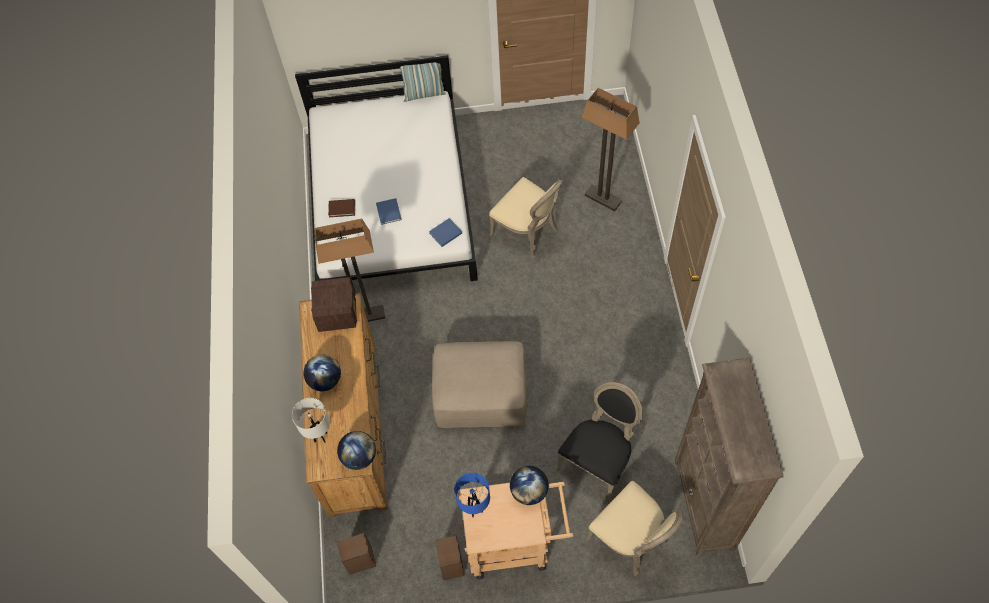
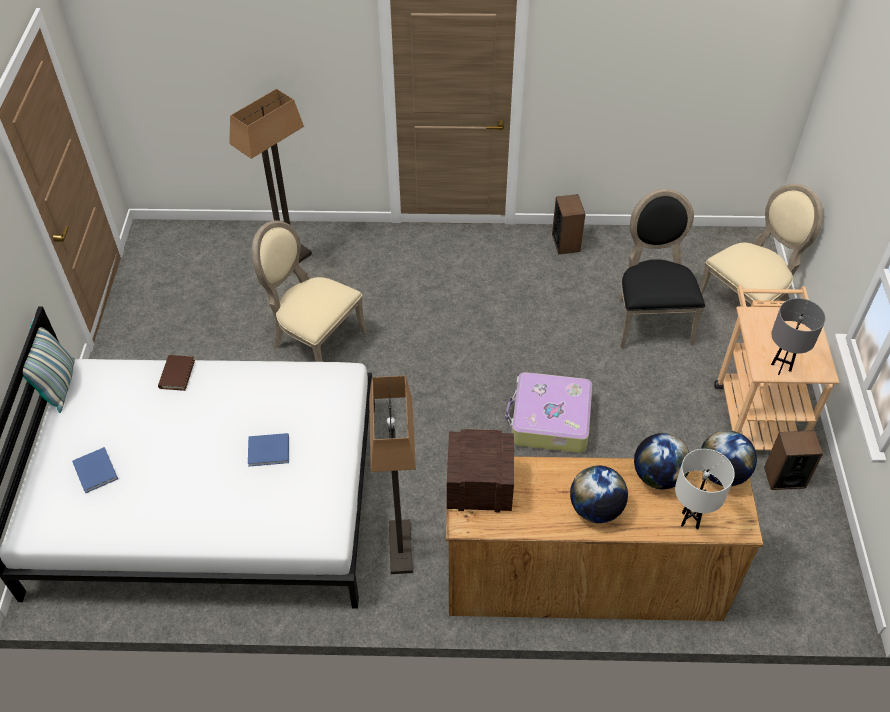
camera: 85 degrees left, 10 degrees down
(342, 209) = (241, 513): brown book -> brown book (177, 374)
(360, 560) = (786, 583): speaker -> speaker (566, 243)
(445, 233) = (331, 385): blue book -> blue book (96, 472)
(475, 509) = (781, 367): blue table lamp -> grey table lamp
(480, 393) = (549, 421): beige ottoman -> suitcase
(528, 232) = (315, 341): beige chair -> beige chair turned 105 degrees counterclockwise
(529, 491) = (755, 313): globe -> globe (657, 476)
(599, 460) = (650, 318): black chair -> black chair turned 45 degrees clockwise
(704, 504) = (705, 242): brown bookcase -> none

